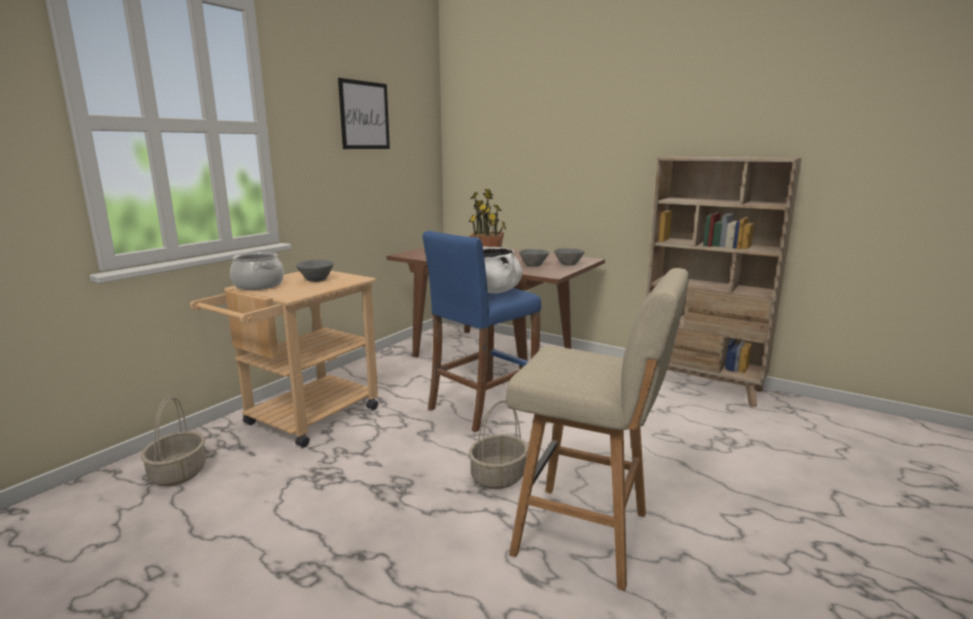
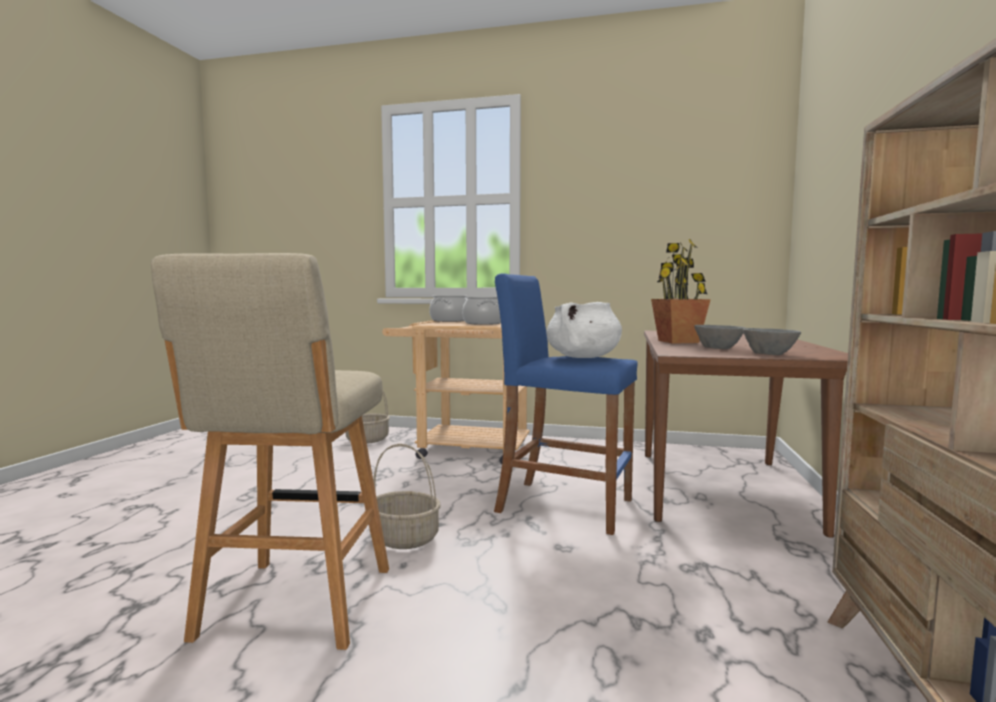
camera: 70 degrees right, 10 degrees down
(315, 280) = (483, 323): grey bowl -> cooking pot
(364, 115) = (642, 176): picture -> none

